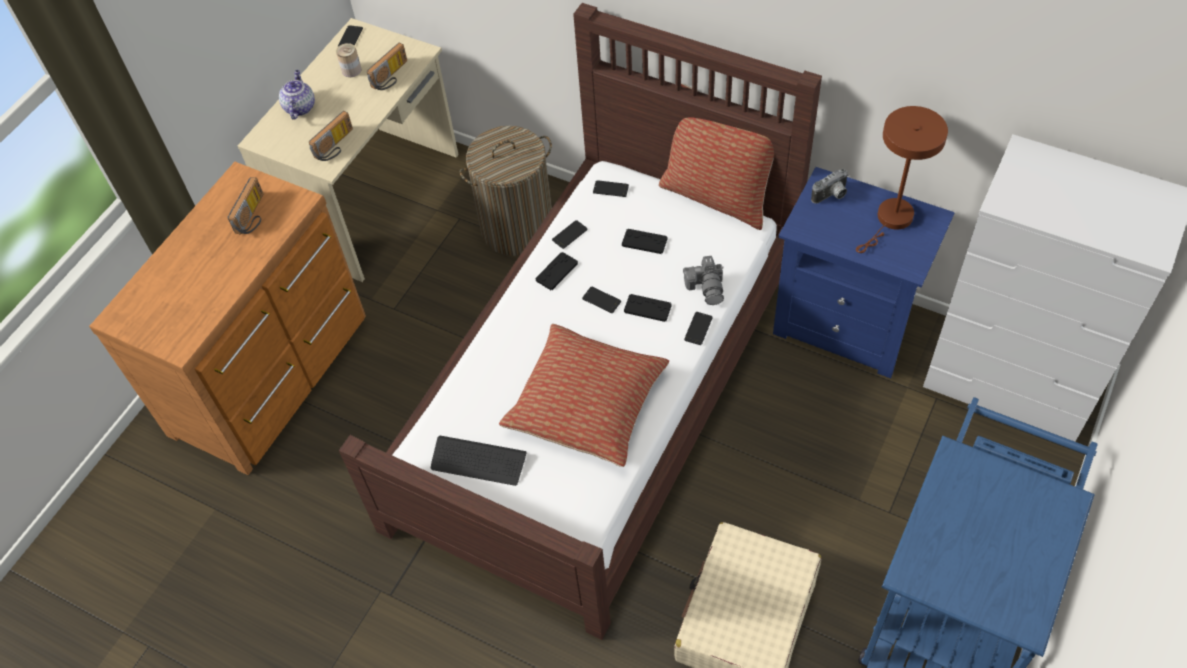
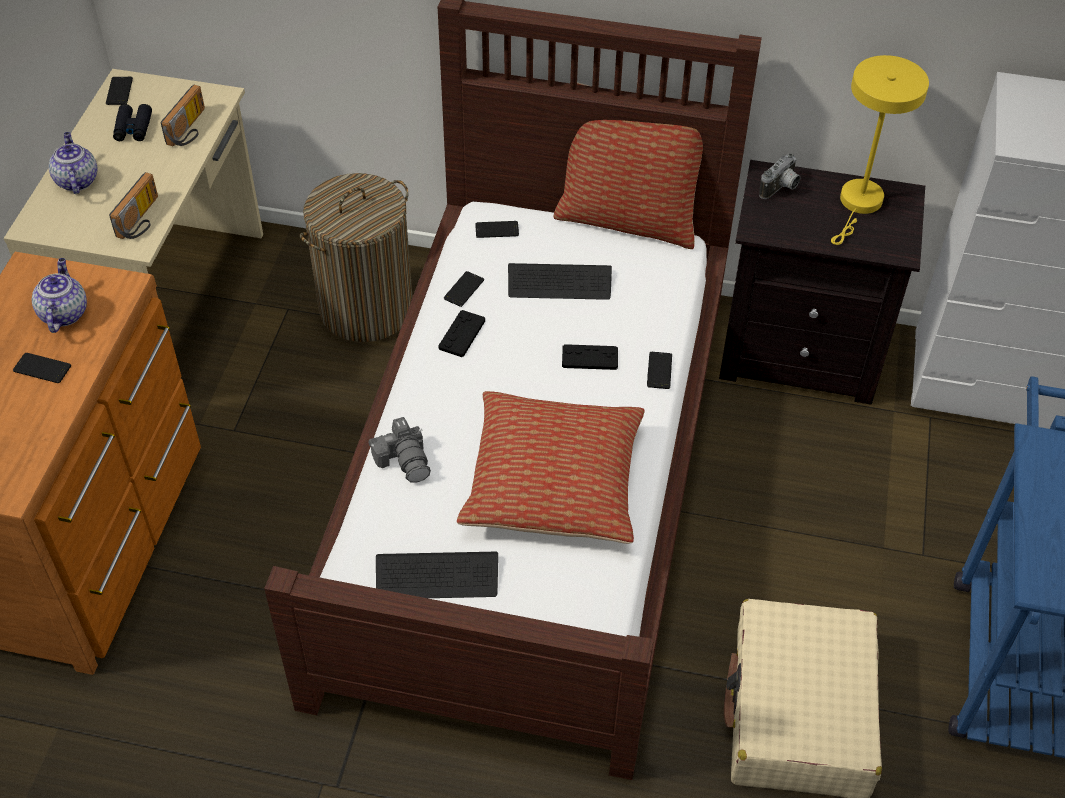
camera: 20 degrees left, 5 degrees down
(253, 216) = (63, 313): radio -> teapot
(351, 70) = (133, 128): can -> black binoculars
(601, 300) = (529, 358): phone -> phone (42, 368)
(644, 242) = (559, 283): black game controller -> keyboard
(706, 287) = (652, 322): camera -> camera (404, 459)
(847, 324) = (801, 353): blue nightstand -> black nightstand
(891, 220) = (859, 204): brown table lamp -> yellow table lamp

